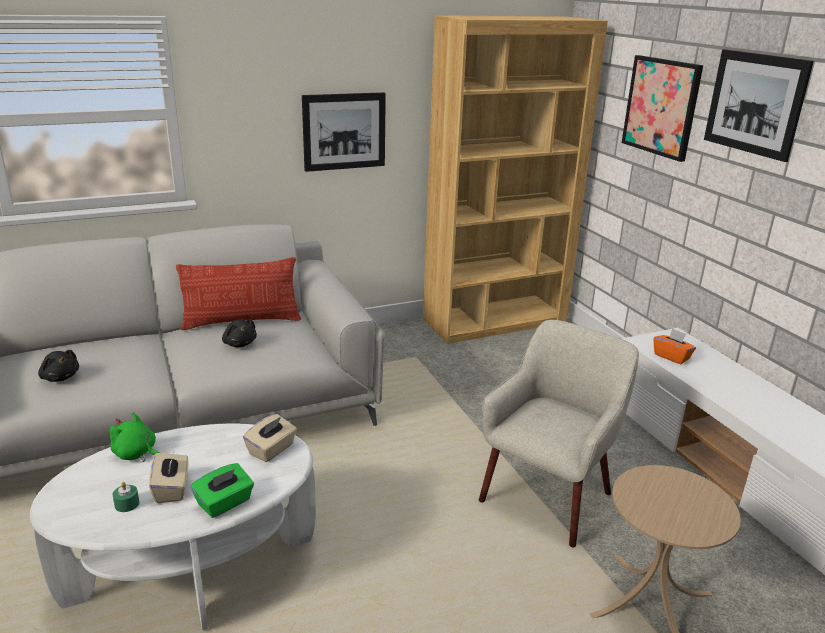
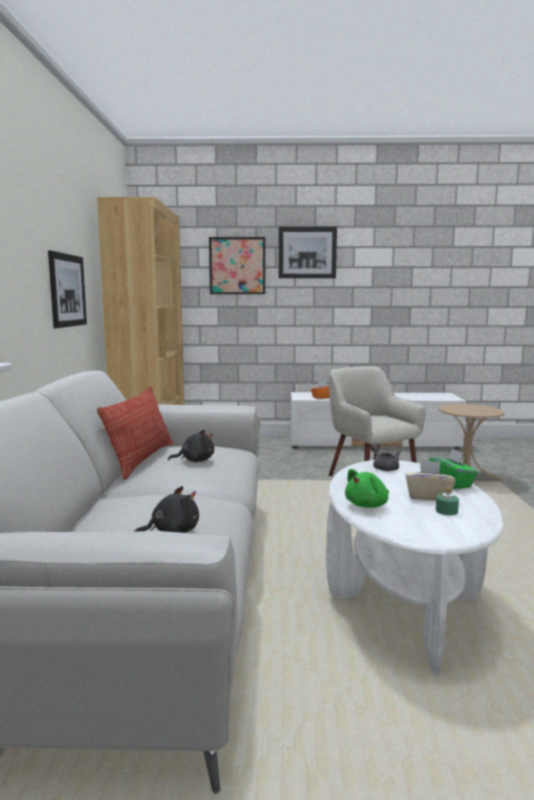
camera: 65 degrees left, 15 degrees down
(271, 450) = (384, 467): beige tissue box -> grey teapot

